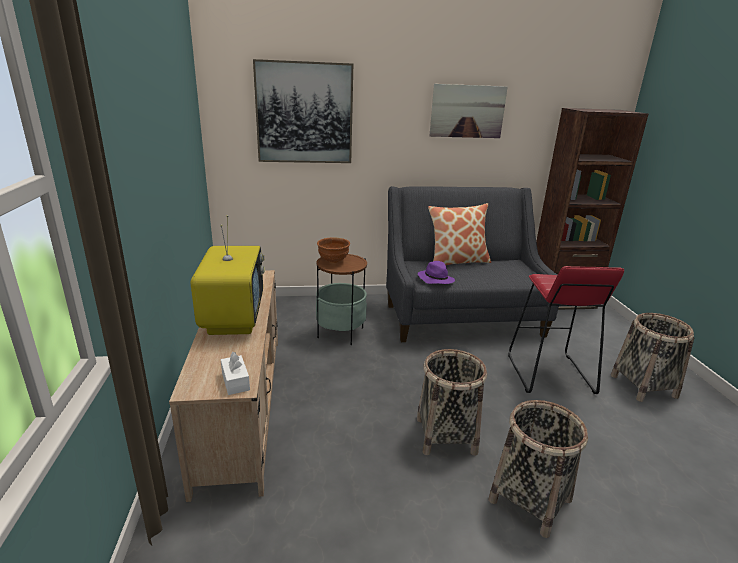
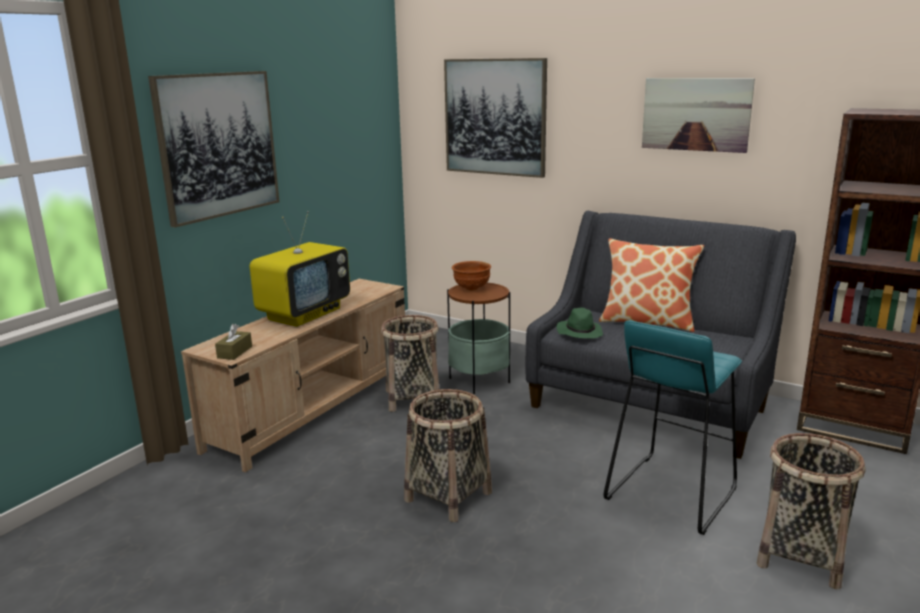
camera: 40 degrees right, 5 degrees down
(128, 150) = (218, 145): none -> picture
(235, 381) = (235, 352): white tissue box -> brown tissue box
(435, 279) = (579, 332): purple hat -> green hat
(530, 500) = (447, 575): basket -> basket (412, 398)
(548, 374) = (670, 493): red stool -> turquoise stool

